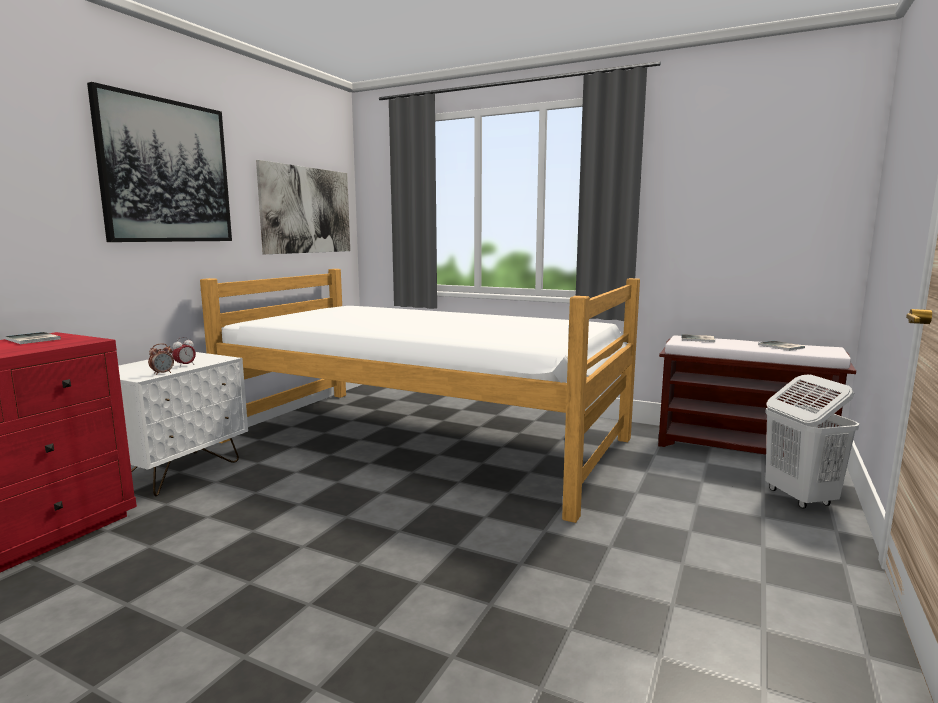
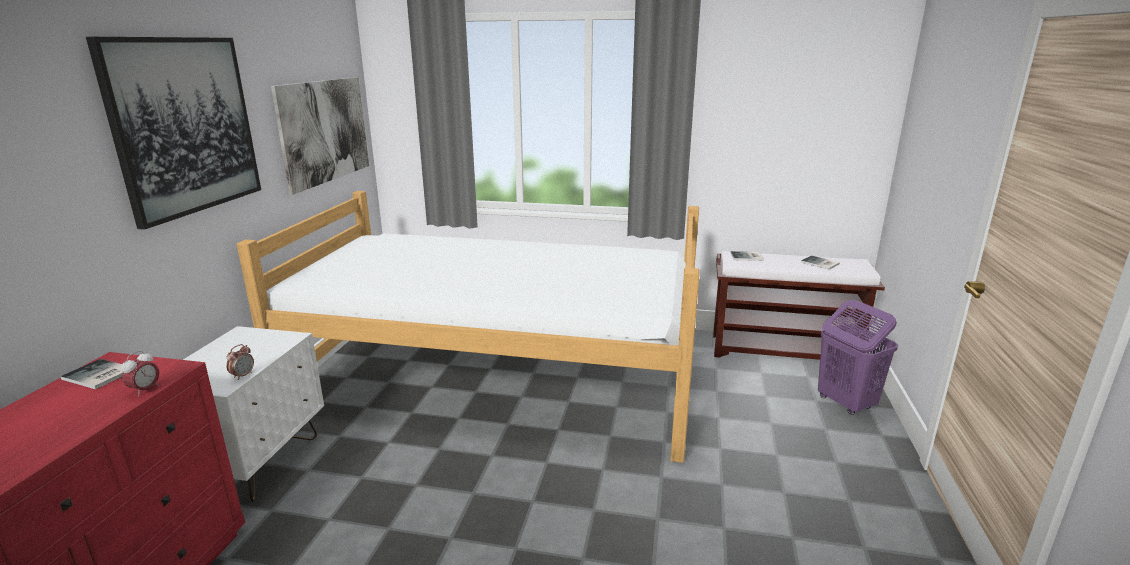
camera: 15 degrees left, 10 degrees up
(185, 365) = (257, 357): alarm clock -> alarm clock (145, 390)
(799, 498) = (845, 403): white laundry basket -> purple laundry basket

